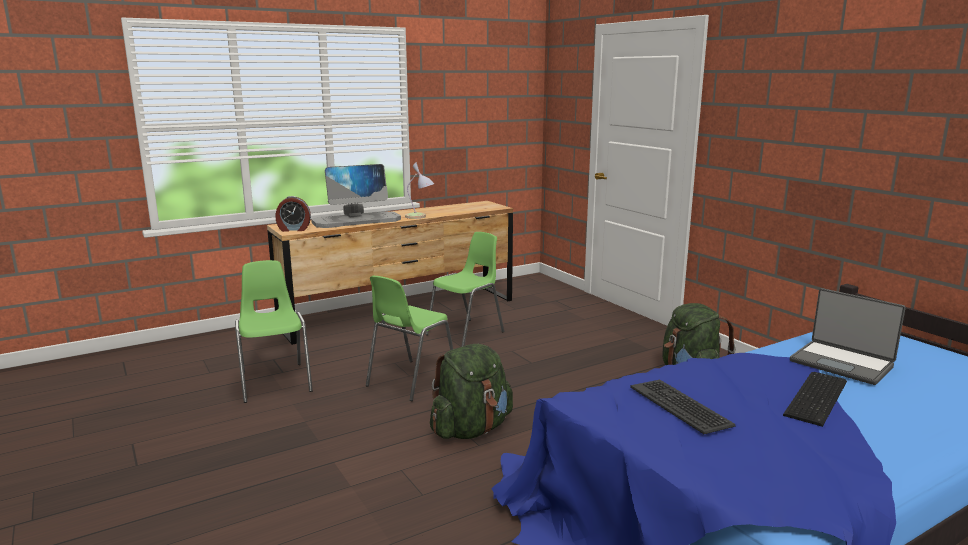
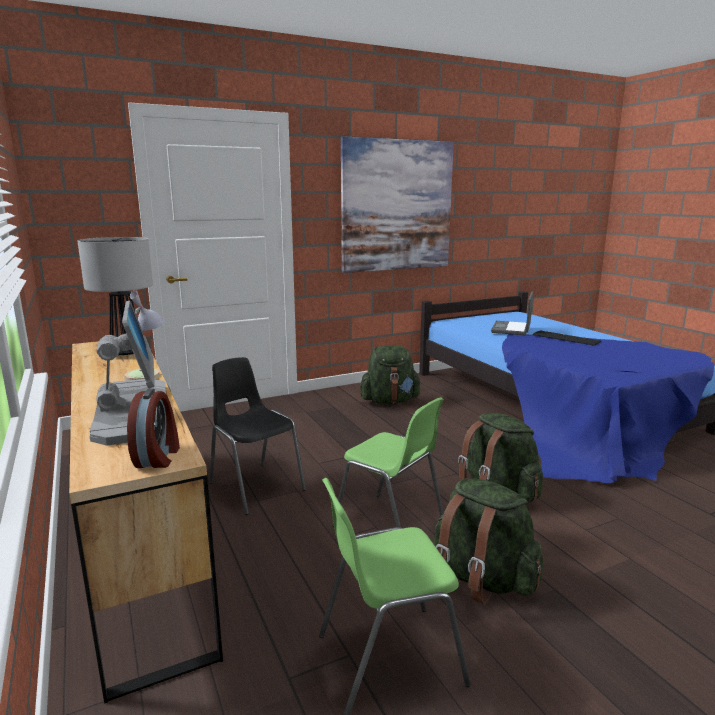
camera: 85 degrees left, 0 degrees up
(337, 412) = (481, 579): none -> green backpack
(462, 210) = (127, 354): none -> table lamp
(466, 333) = (256, 486): green chair -> black chair
(680, 406) = (605, 358): keyboard -> none
(827, 130) = (397, 206): none -> picture
(842, 363) = (512, 329): laptop -> laptop turned 150 degrees clockwise

